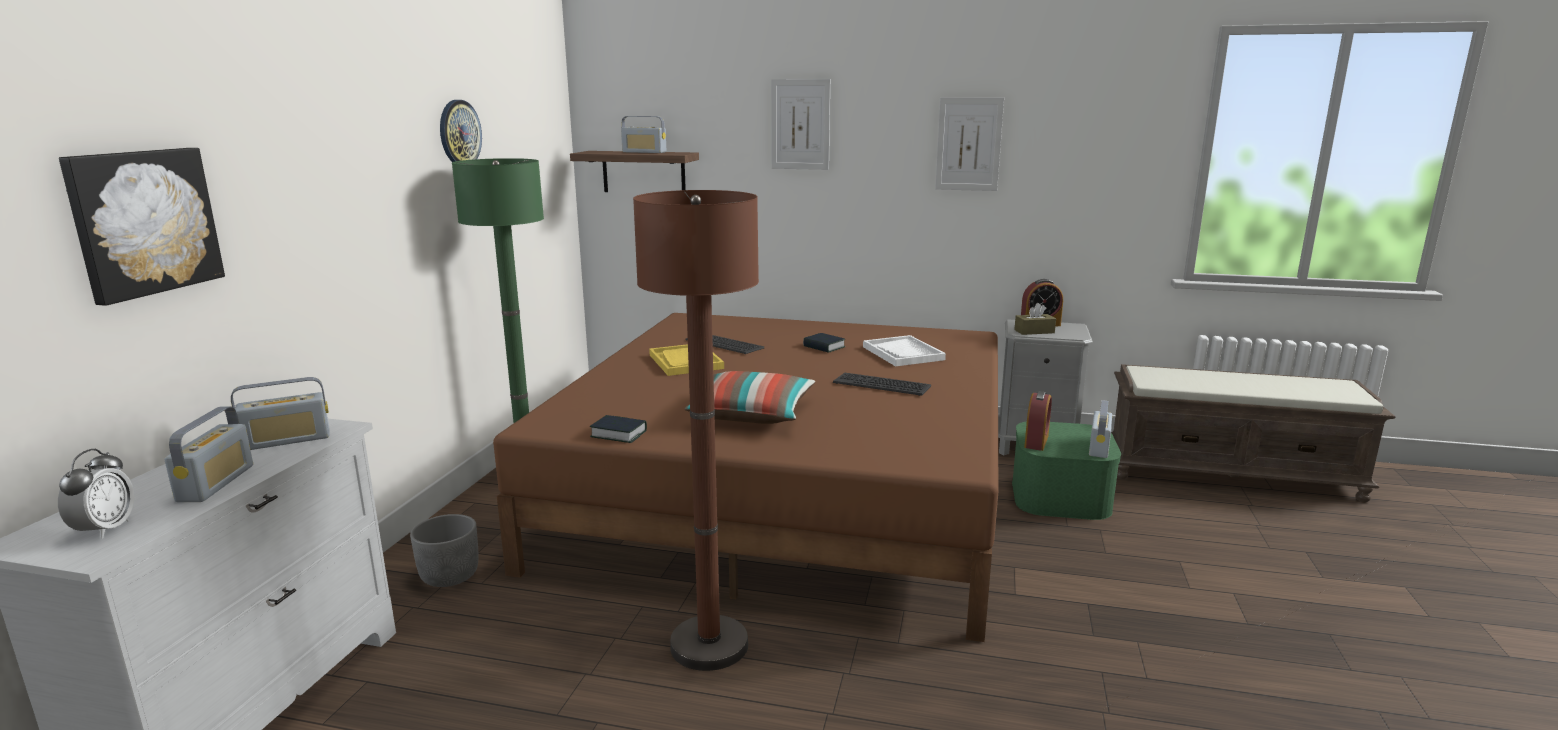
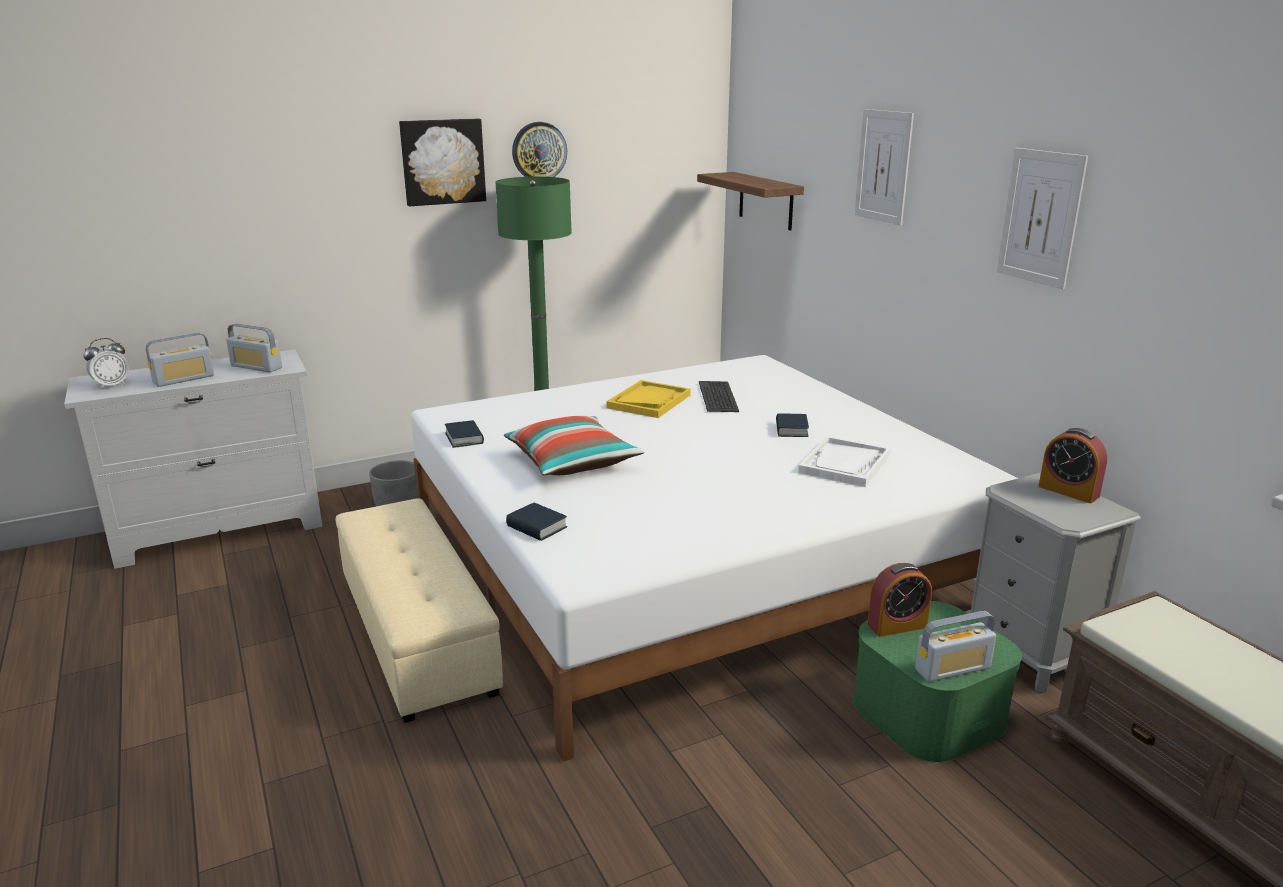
camera: 50 degrees right, 5 degrees up
(143, 222) = (206, 207): picture -> picture (442, 161)
(644, 152) = (758, 180): radio -> none
(709, 645) = (418, 634): brown floor lamp -> beige ottoman
(789, 491) = (690, 564): brown bed -> white bed
(854, 457) = (536, 527): none -> book
(882, 385) = (733, 483): keyboard -> none
(1034, 331) = (1030, 495): brown tissue box -> none

